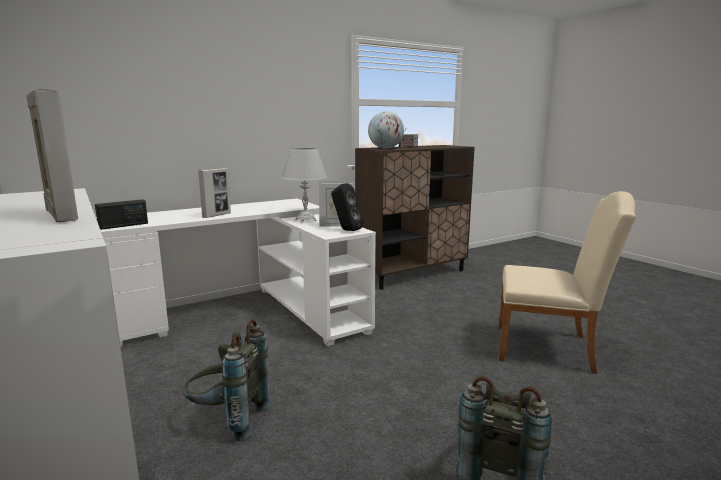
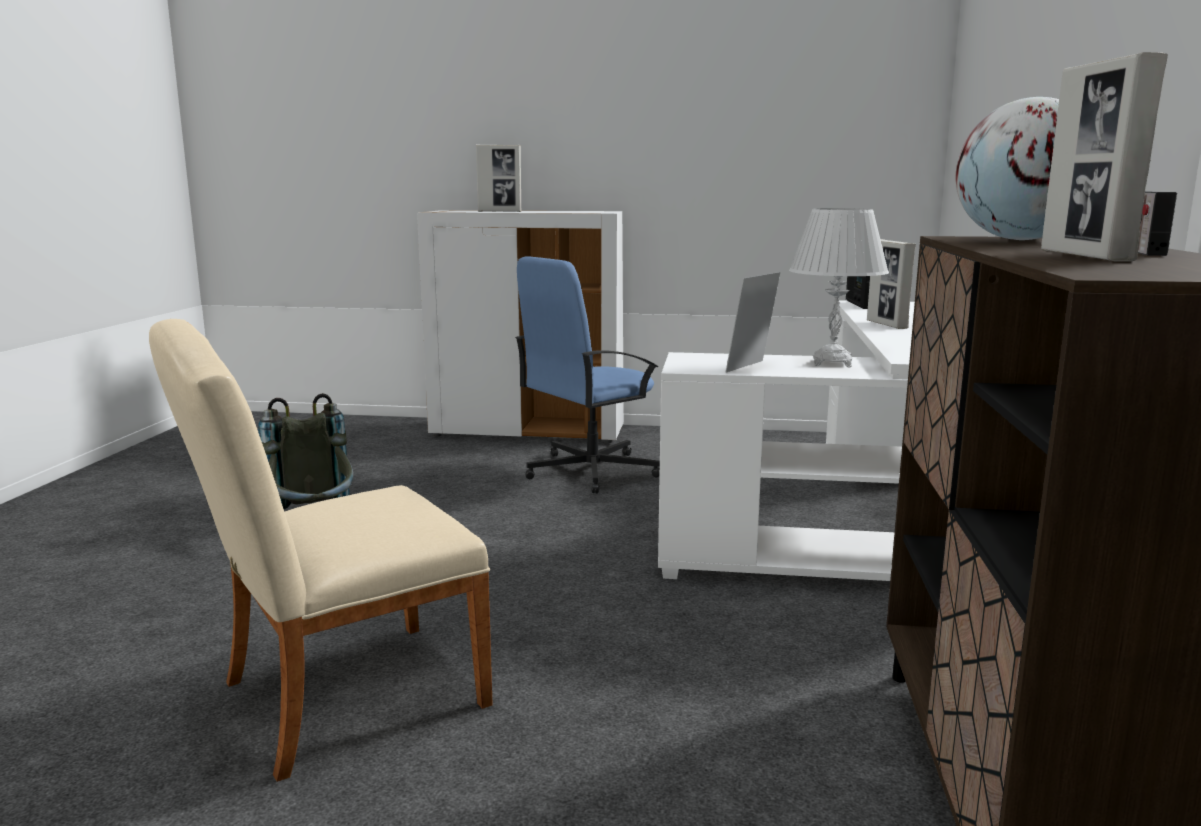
camera: 130 degrees right, 0 degrees up
(227, 420) = (589, 471): grey backpack -> blue office chair
(346, 230) = (704, 364): black speaker -> none
(429, 147) = (1085, 256): none -> picture frame

